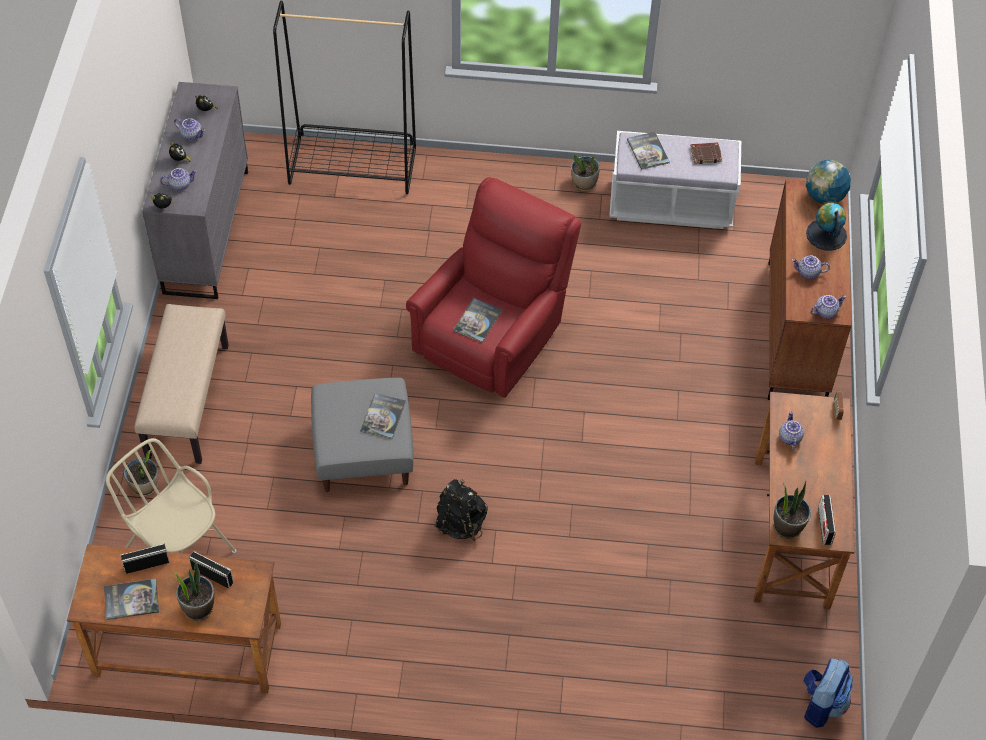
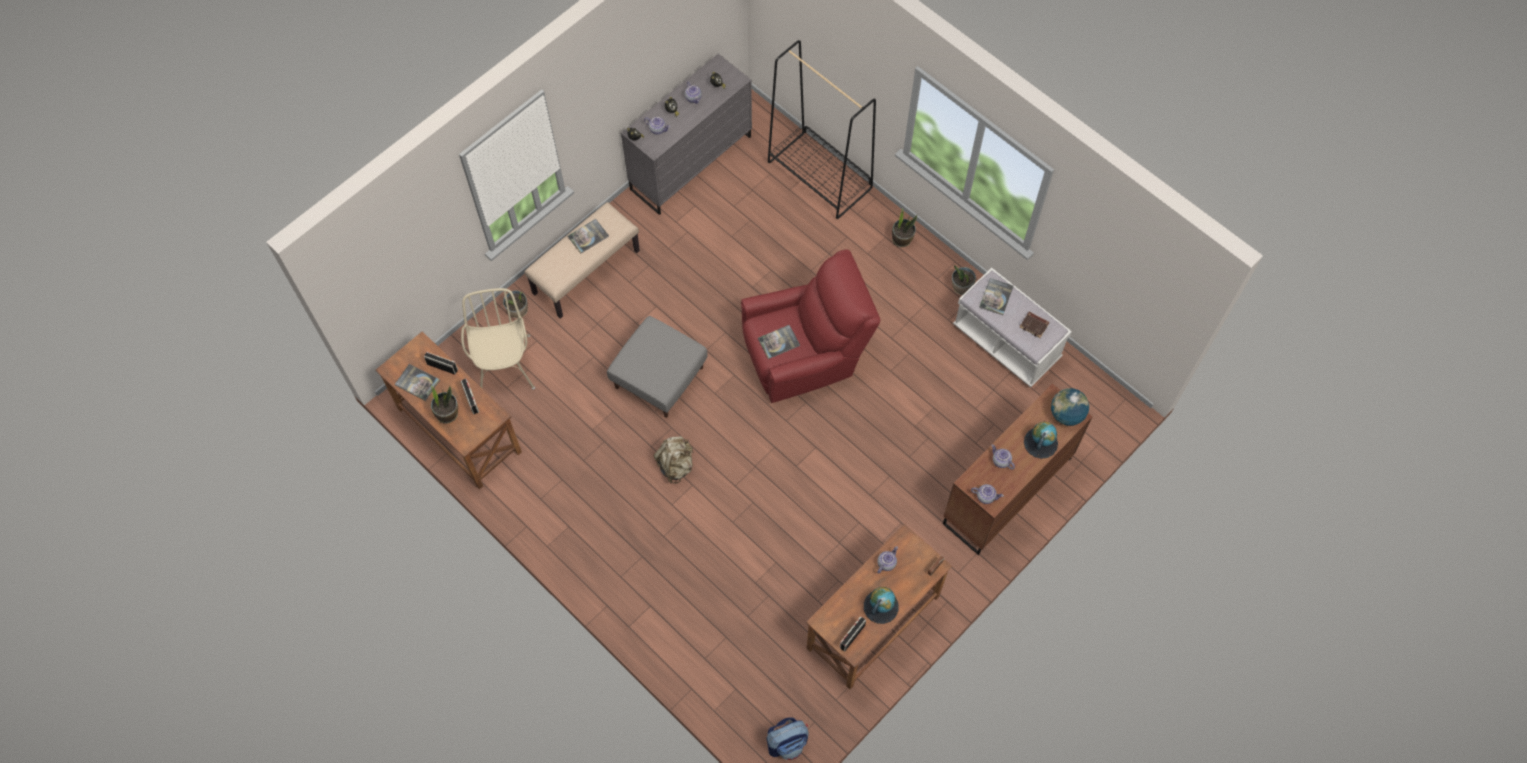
camera: 40 degrees right, 10 degrees up
(383, 416) = (670, 365): book -> book (588, 236)
(460, 522) = (676, 465): black backpack -> beige backpack
(787, 526) = (828, 619): potted plant -> potted plant (902, 239)
(823, 480) = (880, 606): none -> globe

